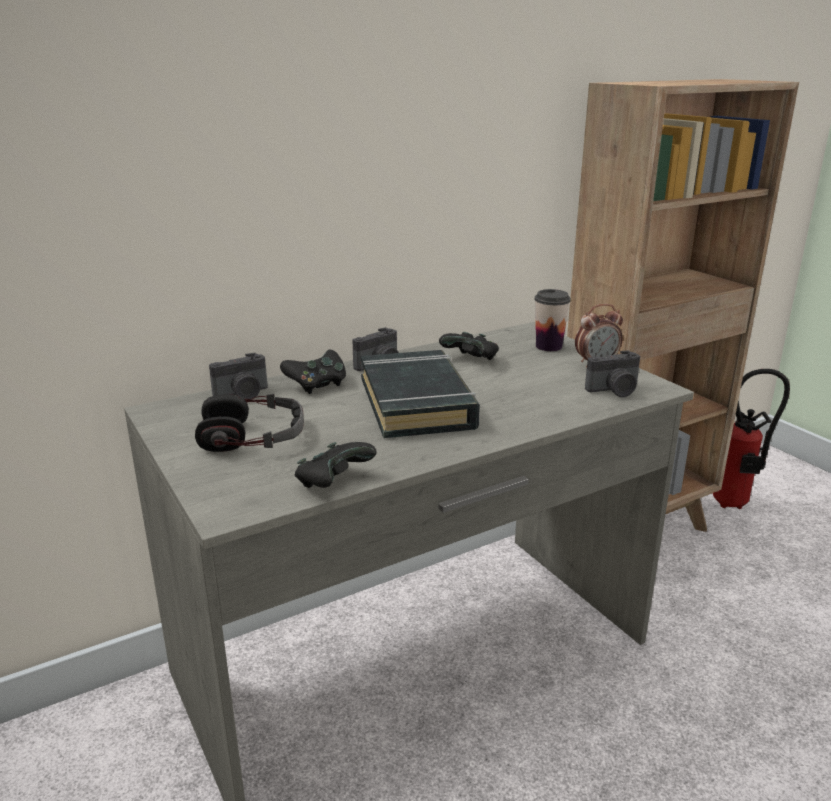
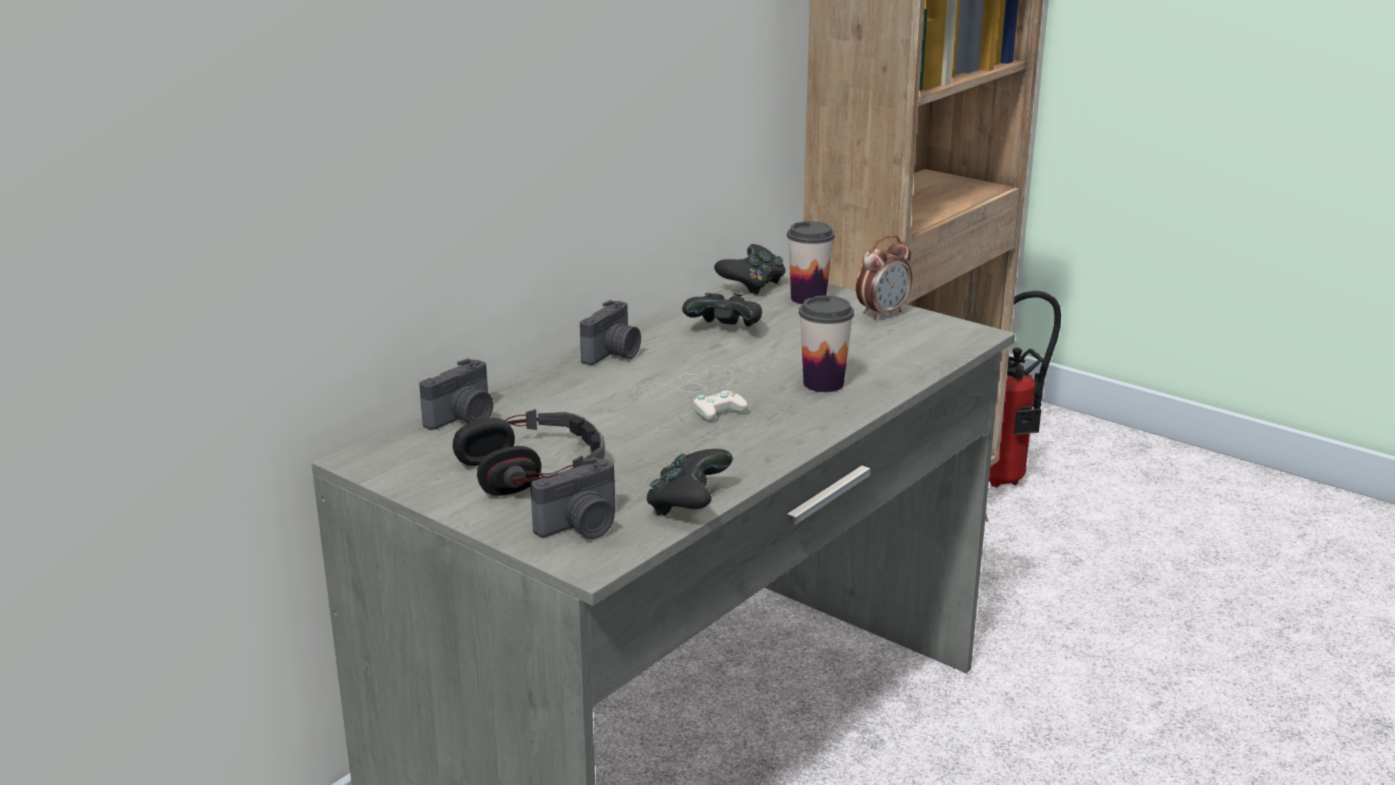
camera: 20 degrees left, 0 degrees up
(316, 385) = (553, 392): black game controller -> black game controller (752, 286)
(417, 403) = (704, 395): black book -> white game controller
(511, 408) = (823, 383): none -> cup
(614, 390) = (927, 344): camera -> camera (581, 527)

